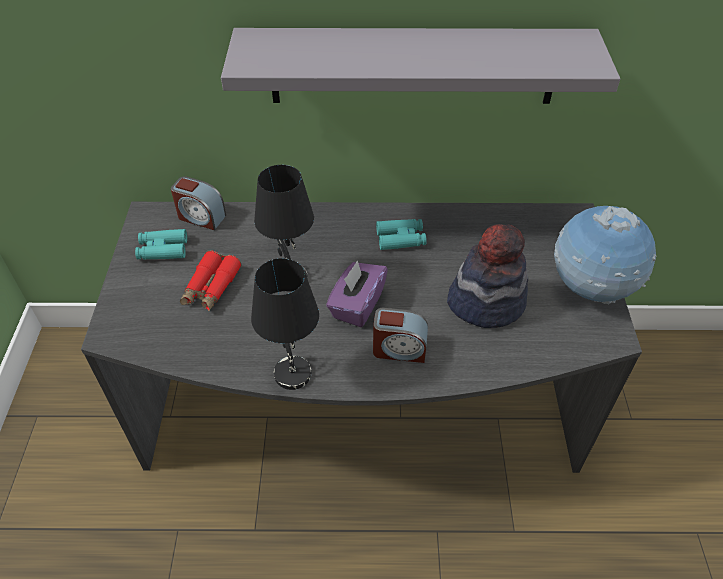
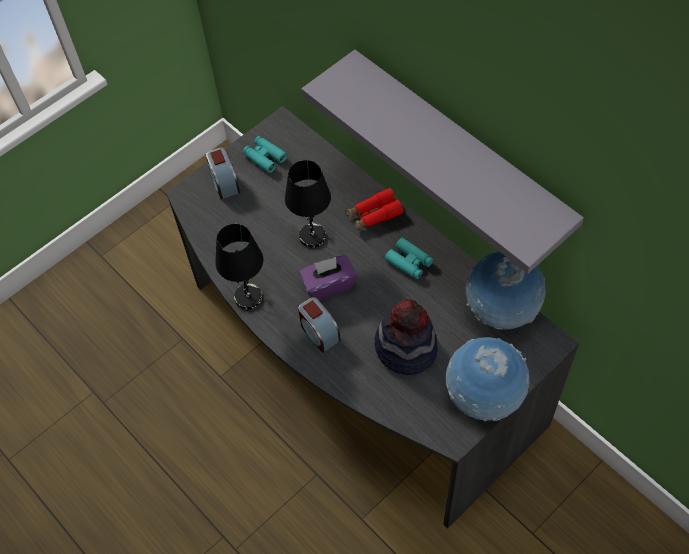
camera: 50 degrees right, 10 degrees up
(201, 217) = (309, 149): alarm clock -> alarm clock (224, 182)
(211, 288) = (263, 206): red binoculars -> red binoculars (373, 214)
(515, 222) = (501, 311): none -> globe

